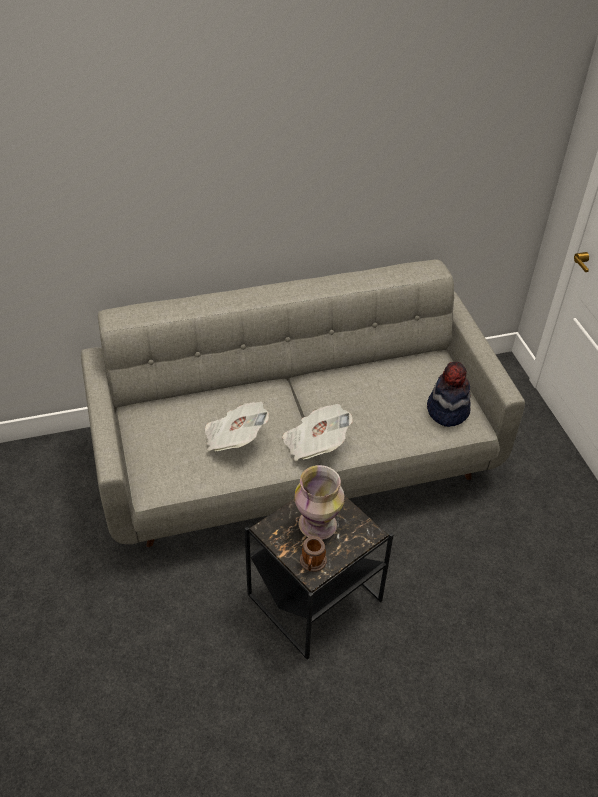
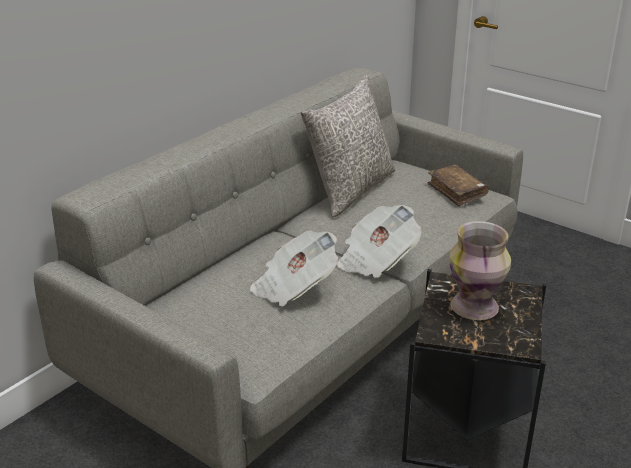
camera: 35 degrees left, 15 degrees down
(312, 563) = (511, 338): mug -> none
(369, 368) = (351, 190): none -> grey pillow
(447, 410) = (457, 191): hat -> brown book

